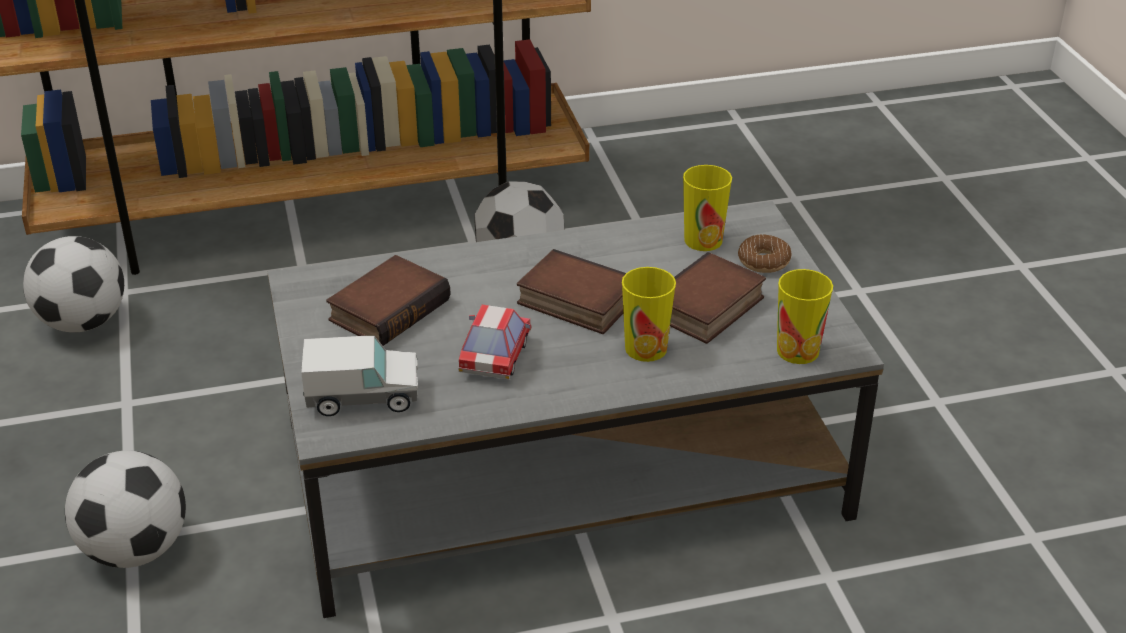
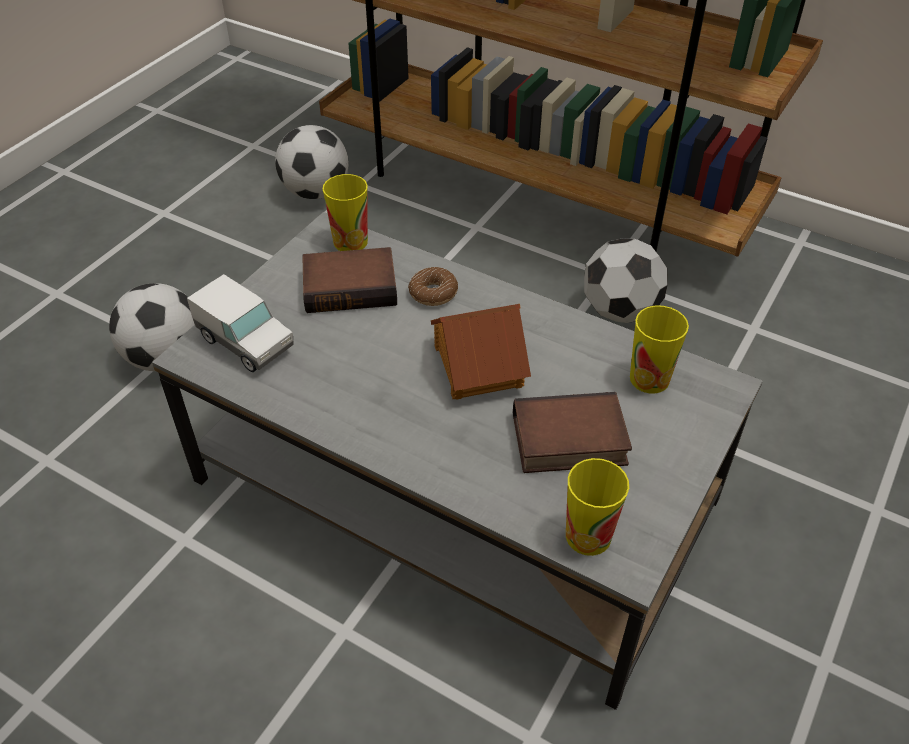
camera: 45 degrees right, 10 degrees up
(495, 357) = (362, 372): toy car -> none
(574, 302) = (476, 365): book -> toy house
(646, 348) = (473, 442): cup -> cup (350, 242)
(763, 261) = (675, 431): donut -> donut (433, 293)

